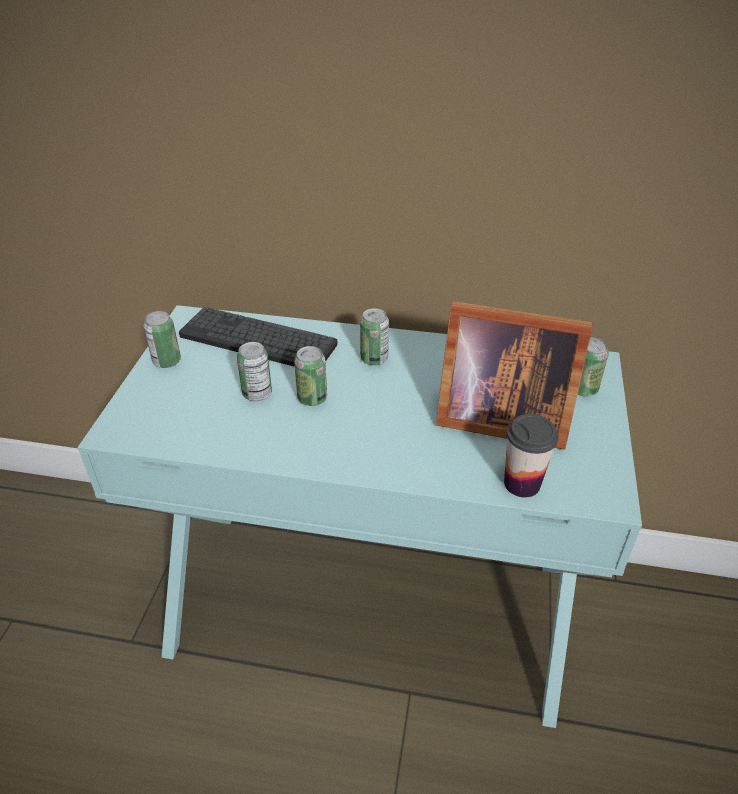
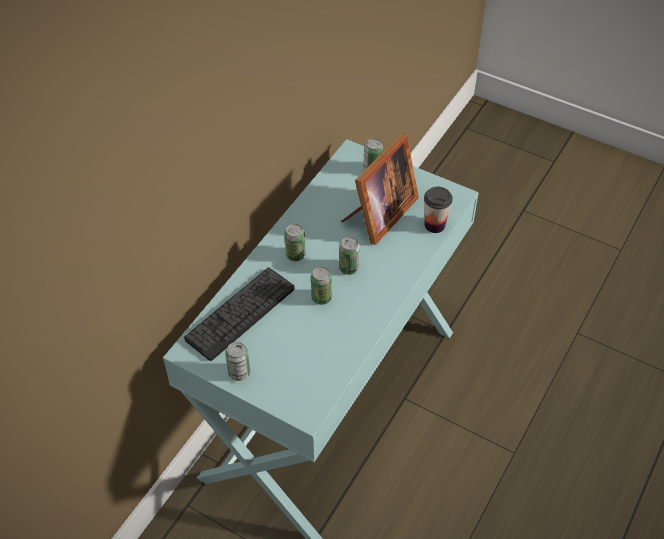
camera: 70 degrees left, 10 degrees up
(257, 394) = (303, 326): can -> can (348, 268)

